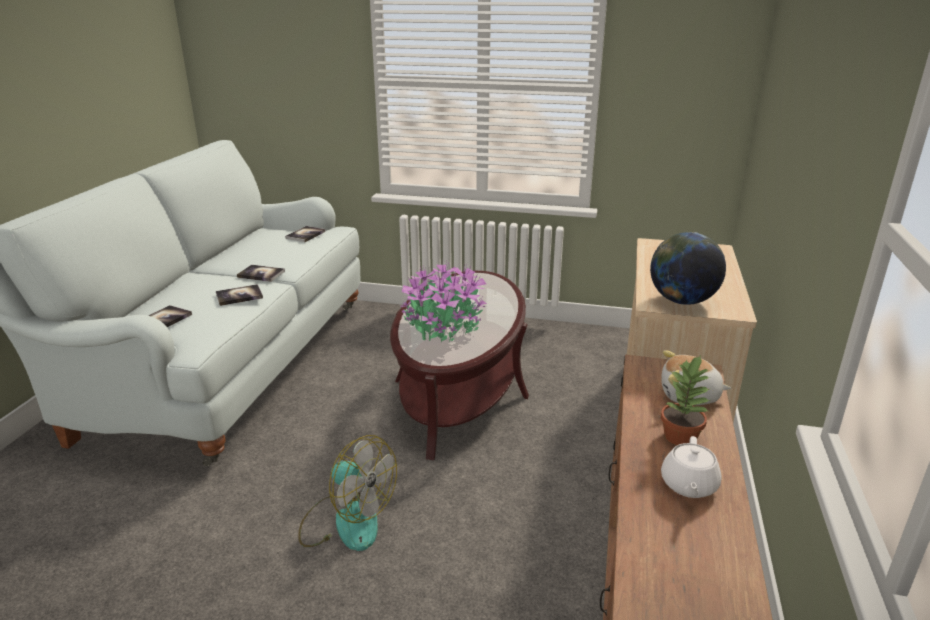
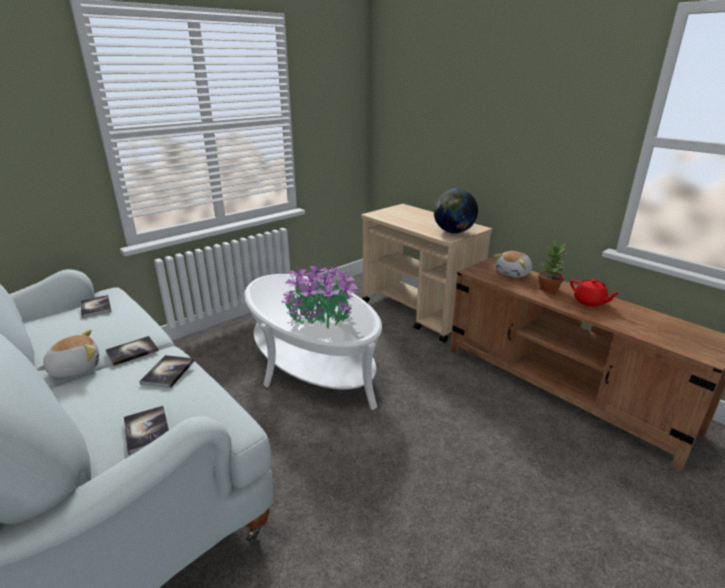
camera: 55 degrees left, 0 degrees up
(224, 268) = (75, 368): none -> plush toy
(346, 521) = (405, 473): fan -> none
(460, 388) = (312, 364): brown coffee table -> white coffee table
(688, 485) = (590, 302): white teapot -> red teapot

